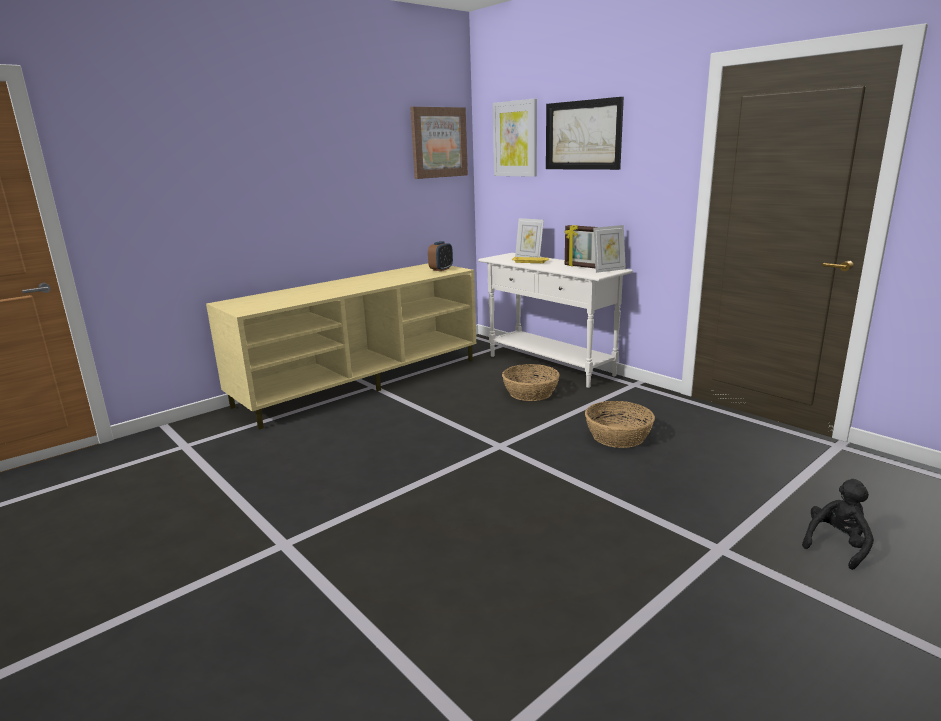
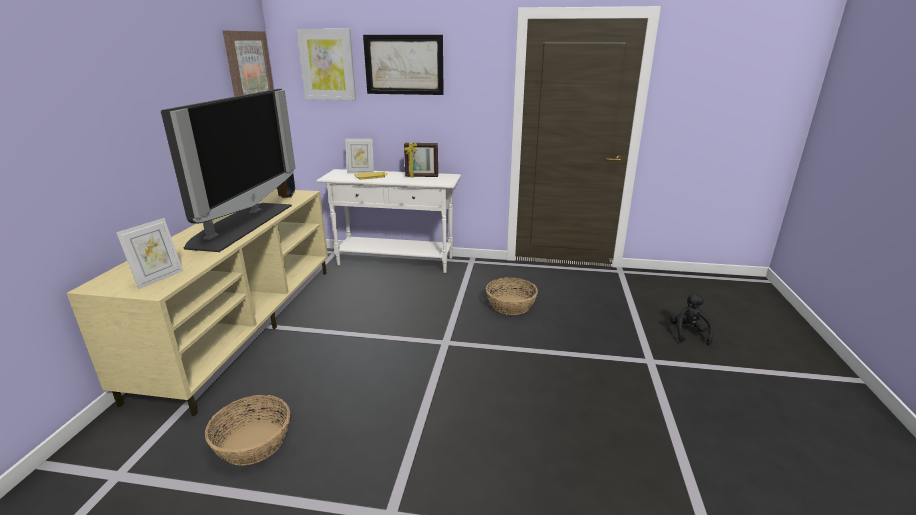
camera: 40 degrees left, 5 degrees up
(367, 284) = (241, 224): none -> television
(530, 392) = (410, 289): basket -> basket (253, 442)
(608, 270) = (446, 177): picture frame -> picture frame (158, 278)

